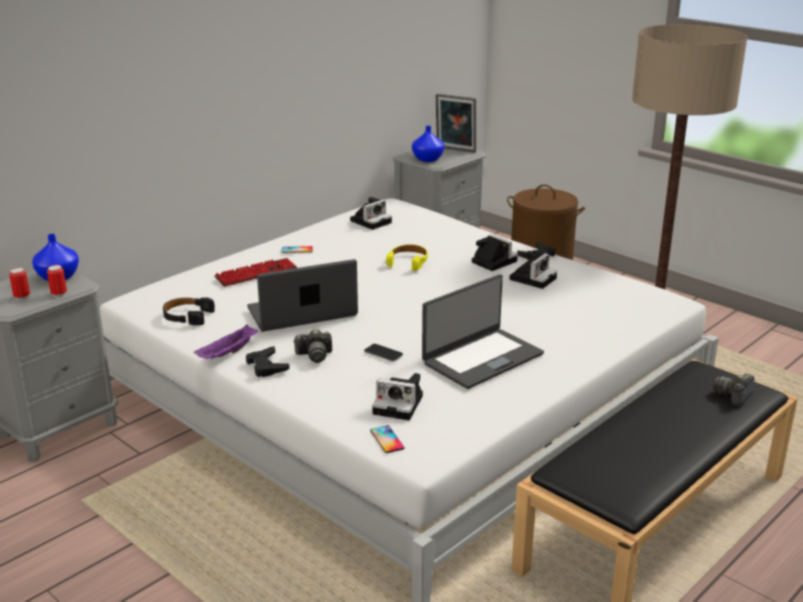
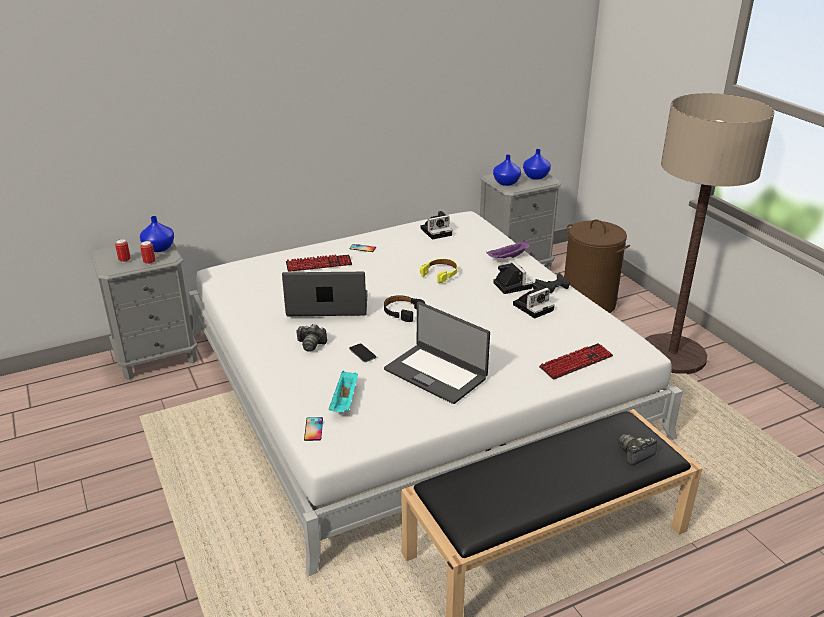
camera: 20 degrees right, 5 degrees up
(187, 316) = (246, 292): black headphones -> black headphones (402, 312)
(228, 354) = (252, 330): purple tray -> purple tray (508, 257)
(266, 366) = (271, 346): black game controller -> none
(400, 405) = (344, 401): camera -> turquoise tray
(455, 150) = (536, 176): picture frame -> blue vase
(481, 358) = (436, 373): laptop -> laptop turned 60 degrees clockwise
(618, 321) = (576, 362): none -> keyboard

